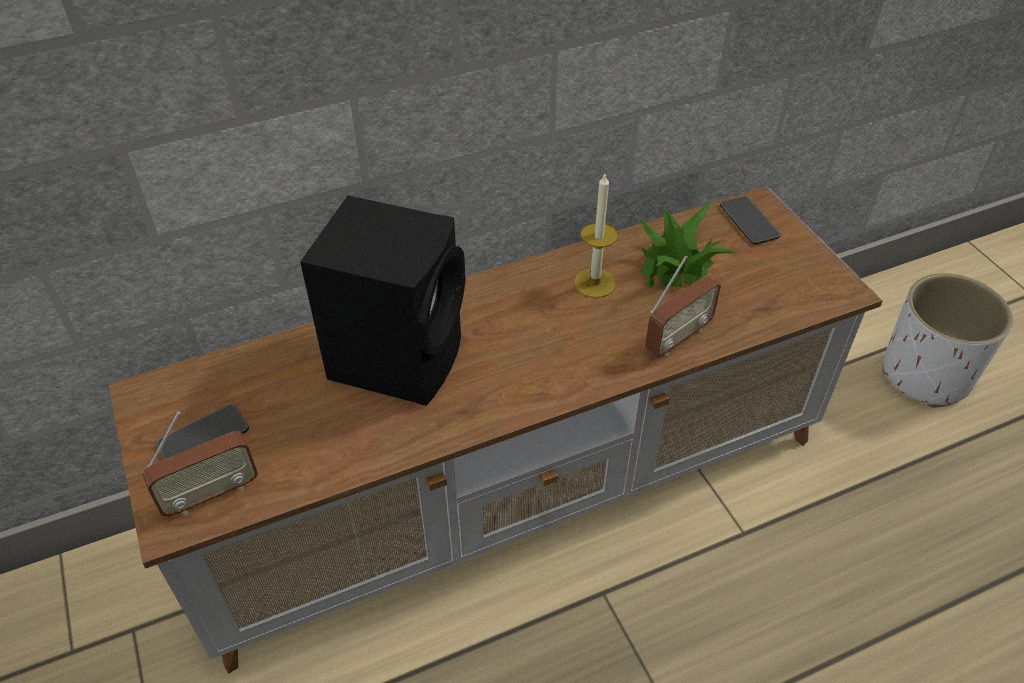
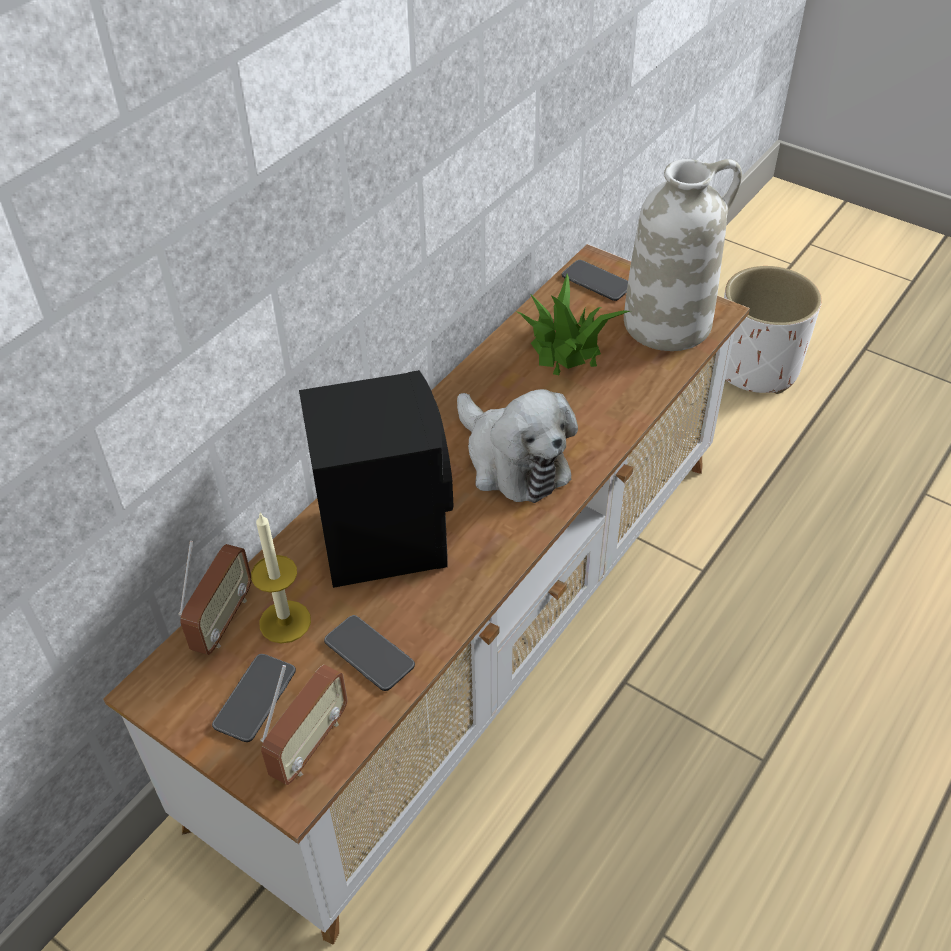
camera: 30 degrees left, 0 degrees up
(311, 446) = (369, 654): none -> phone
(551, 343) = (512, 461): none -> plush toy
(594, 283) = (508, 391): candle -> candle (285, 621)
(677, 338) = (615, 409): radio -> radio (223, 621)
(789, 282) = (668, 322): none -> white vase

